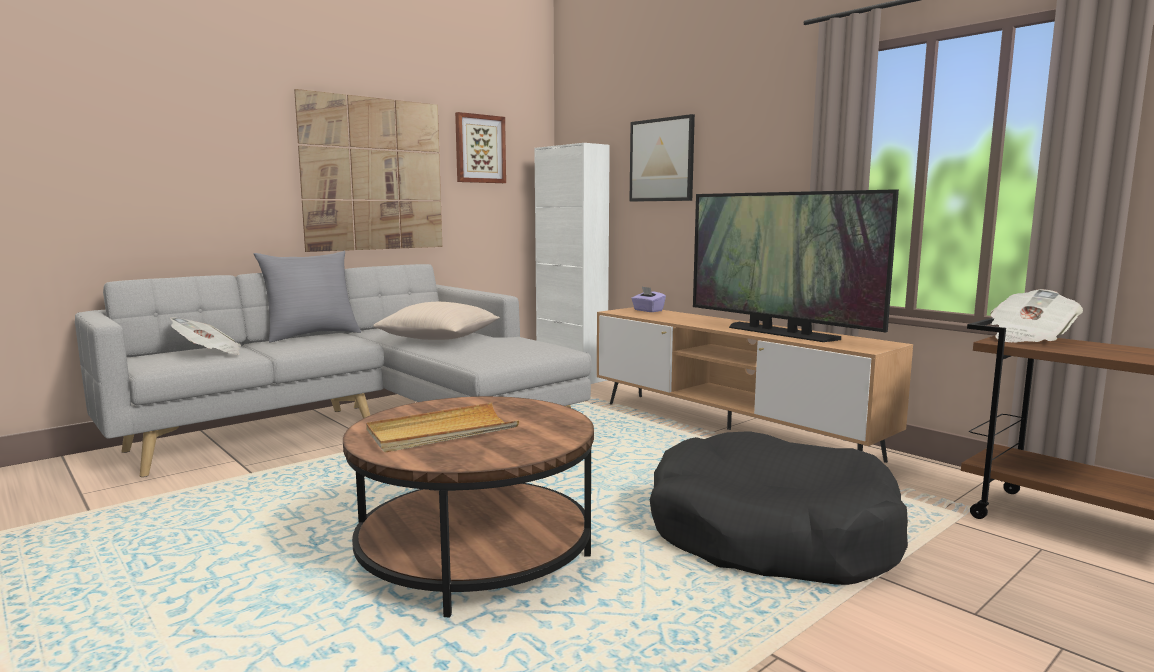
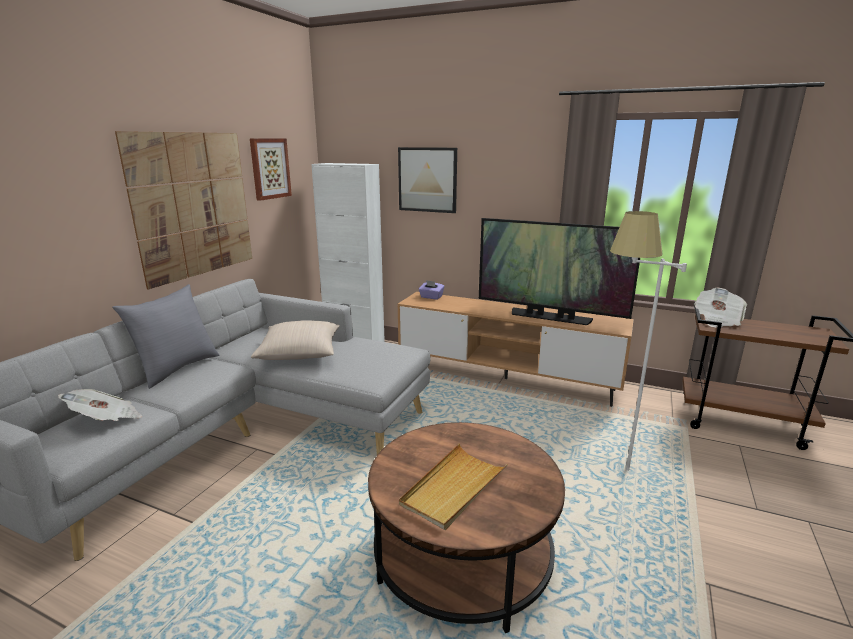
camera: 25 degrees left, 10 degrees up
(770, 535) = (614, 475): black dog bed -> white floor lamp

